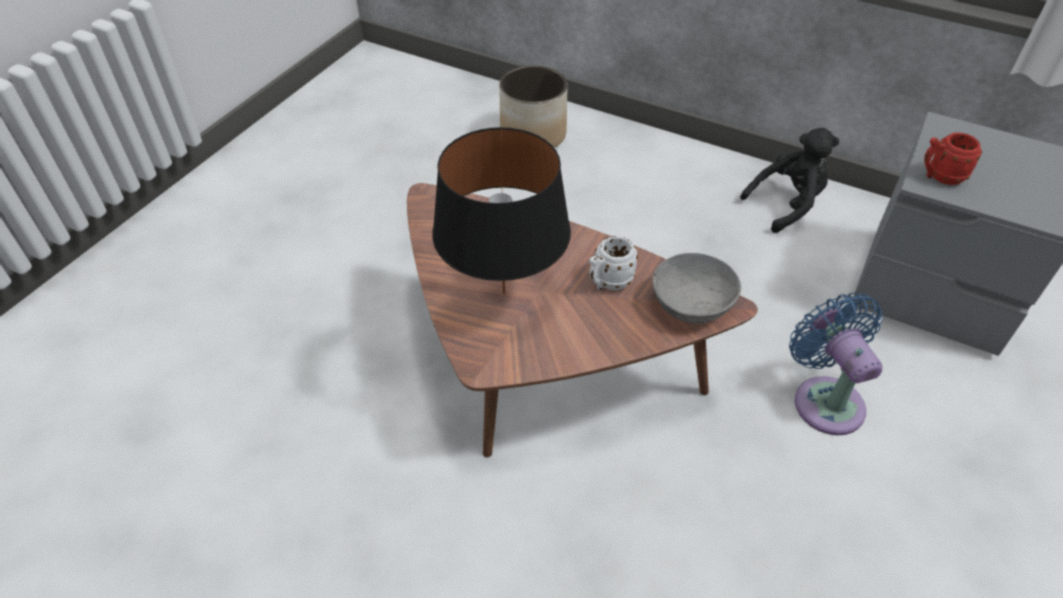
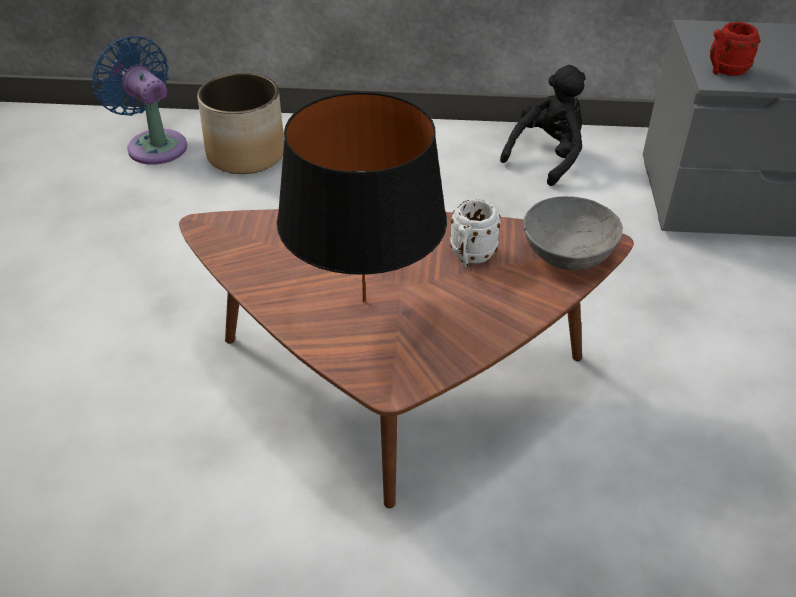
camera: 25 degrees left, 5 degrees down
(825, 399) = (691, 326): blue fan -> blue fan (154, 145)

